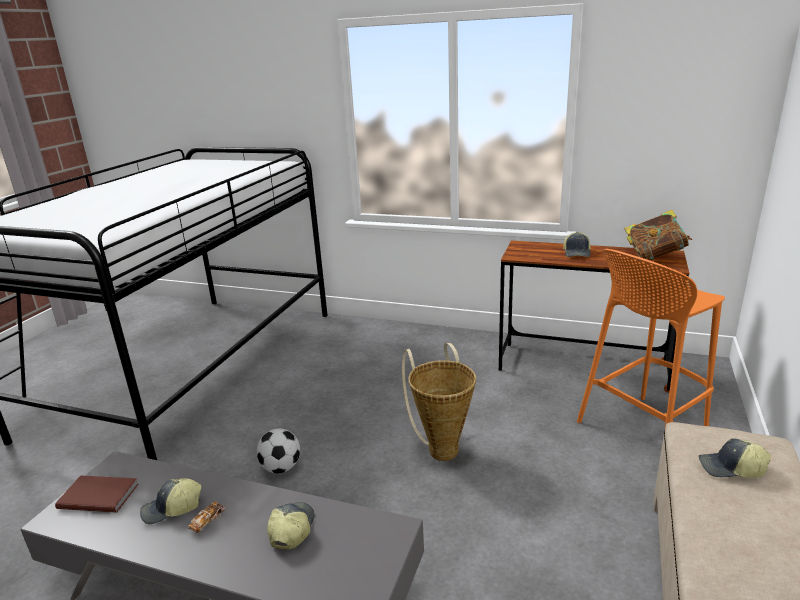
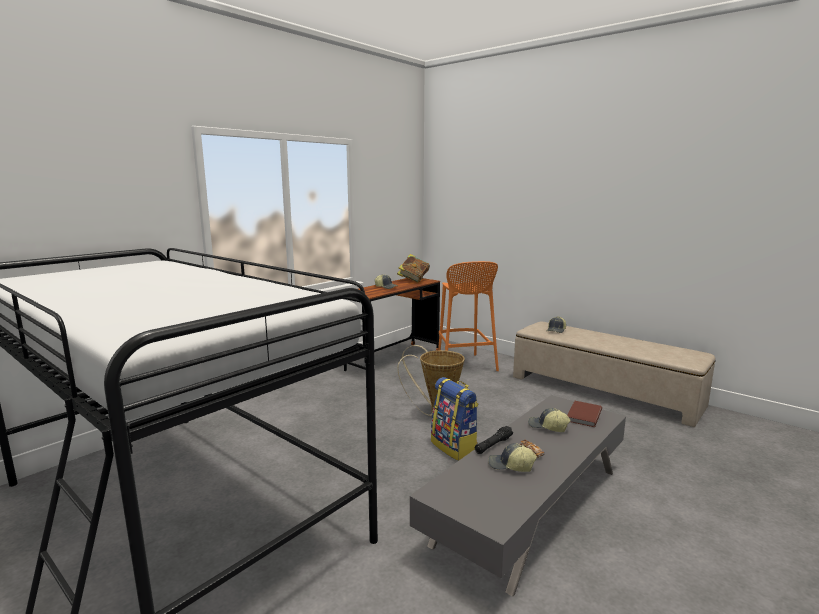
camera: 70 degrees left, 10 degrees down
(98, 495) = (475, 500): brown book -> brown book (583, 415)
(172, 509) = (510, 466): cap -> cap turned 105 degrees clockwise
(224, 485) = (493, 445): none -> black flashlight
(281, 468) = (411, 473): football -> none
(355, 487) = (455, 447): none -> backpack

